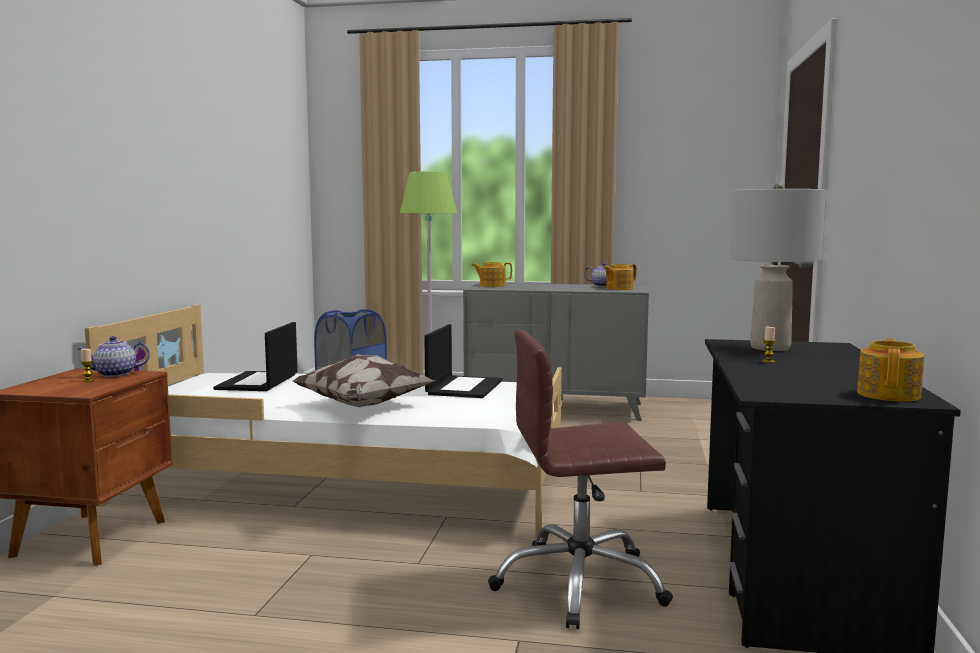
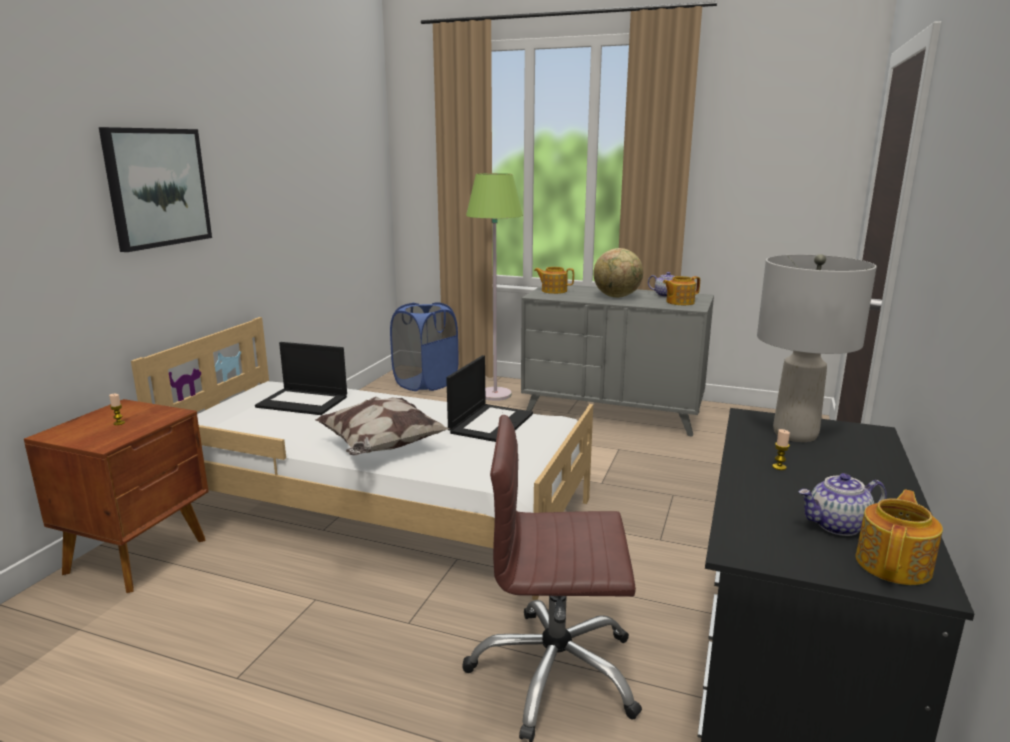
camera: 10 degrees right, 10 degrees up
(115, 155) = (157, 187): none -> picture
(115, 374) = (149, 412): teapot -> teapot (837, 526)
(258, 382) = (303, 402): laptop -> laptop turned 90 degrees counterclockwise
(557, 287) = (617, 297): none -> globe

